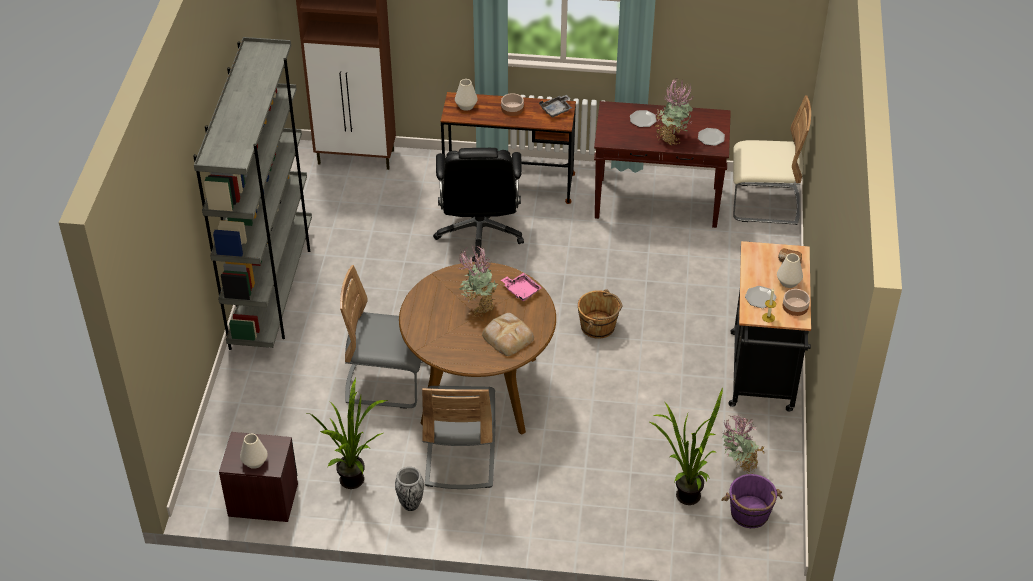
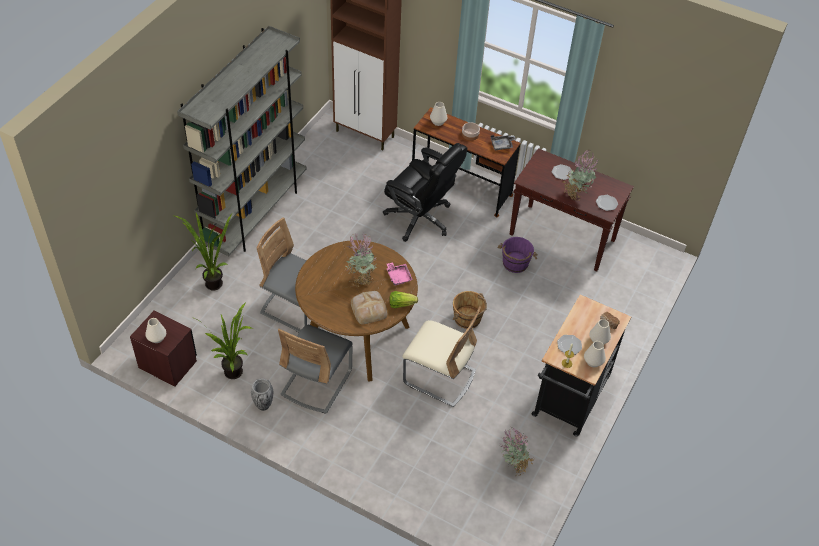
camera: 20 degrees right, 5 degrees up
(480, 233) = (420, 218): black office chair -> black office chair turned 75 degrees counterclockwise
(542, 319) = (401, 304): none -> lettuce
(682, 495) = (459, 471): potted plant -> potted plant (211, 282)
(749, 514) = (502, 506): purple bucket -> purple bucket (515, 263)
(764, 204) = (643, 265): beige chair -> beige chair (439, 377)
(795, 306) = (593, 361): bowl -> white vase

